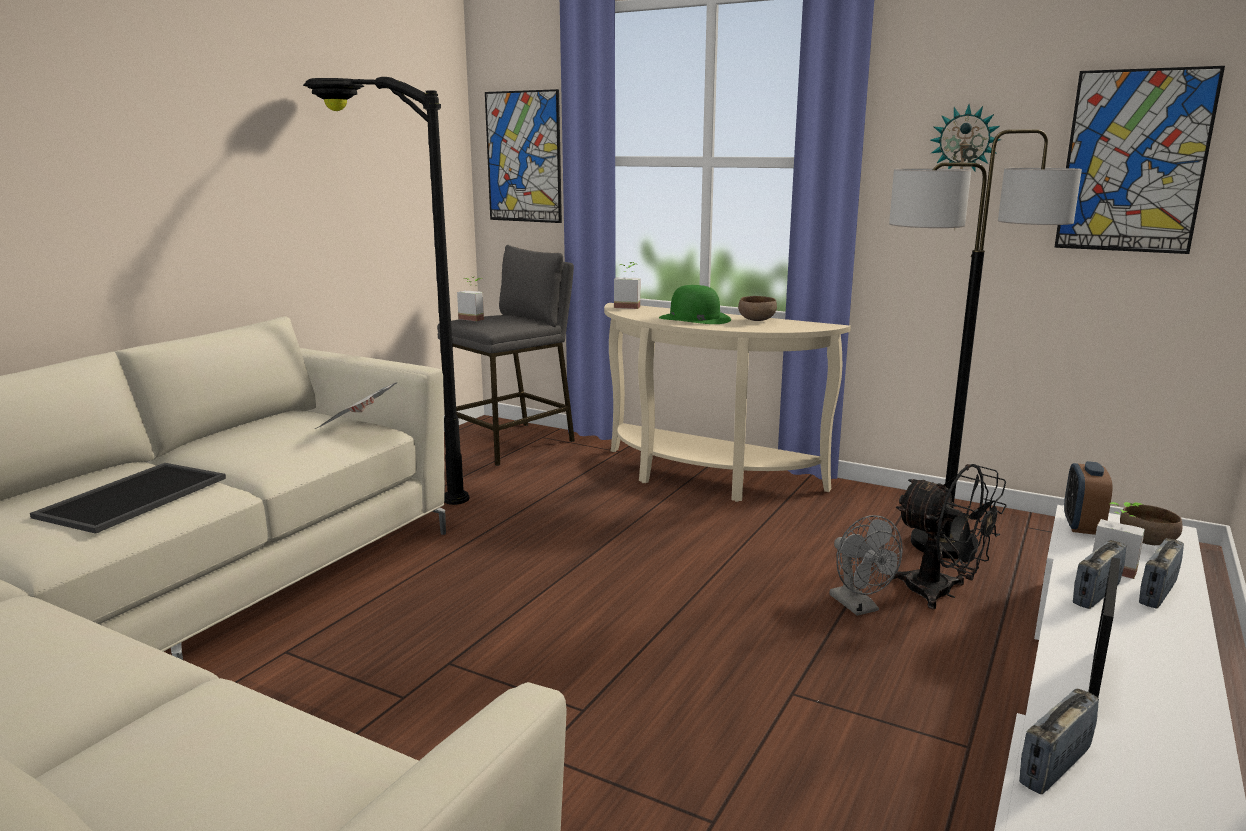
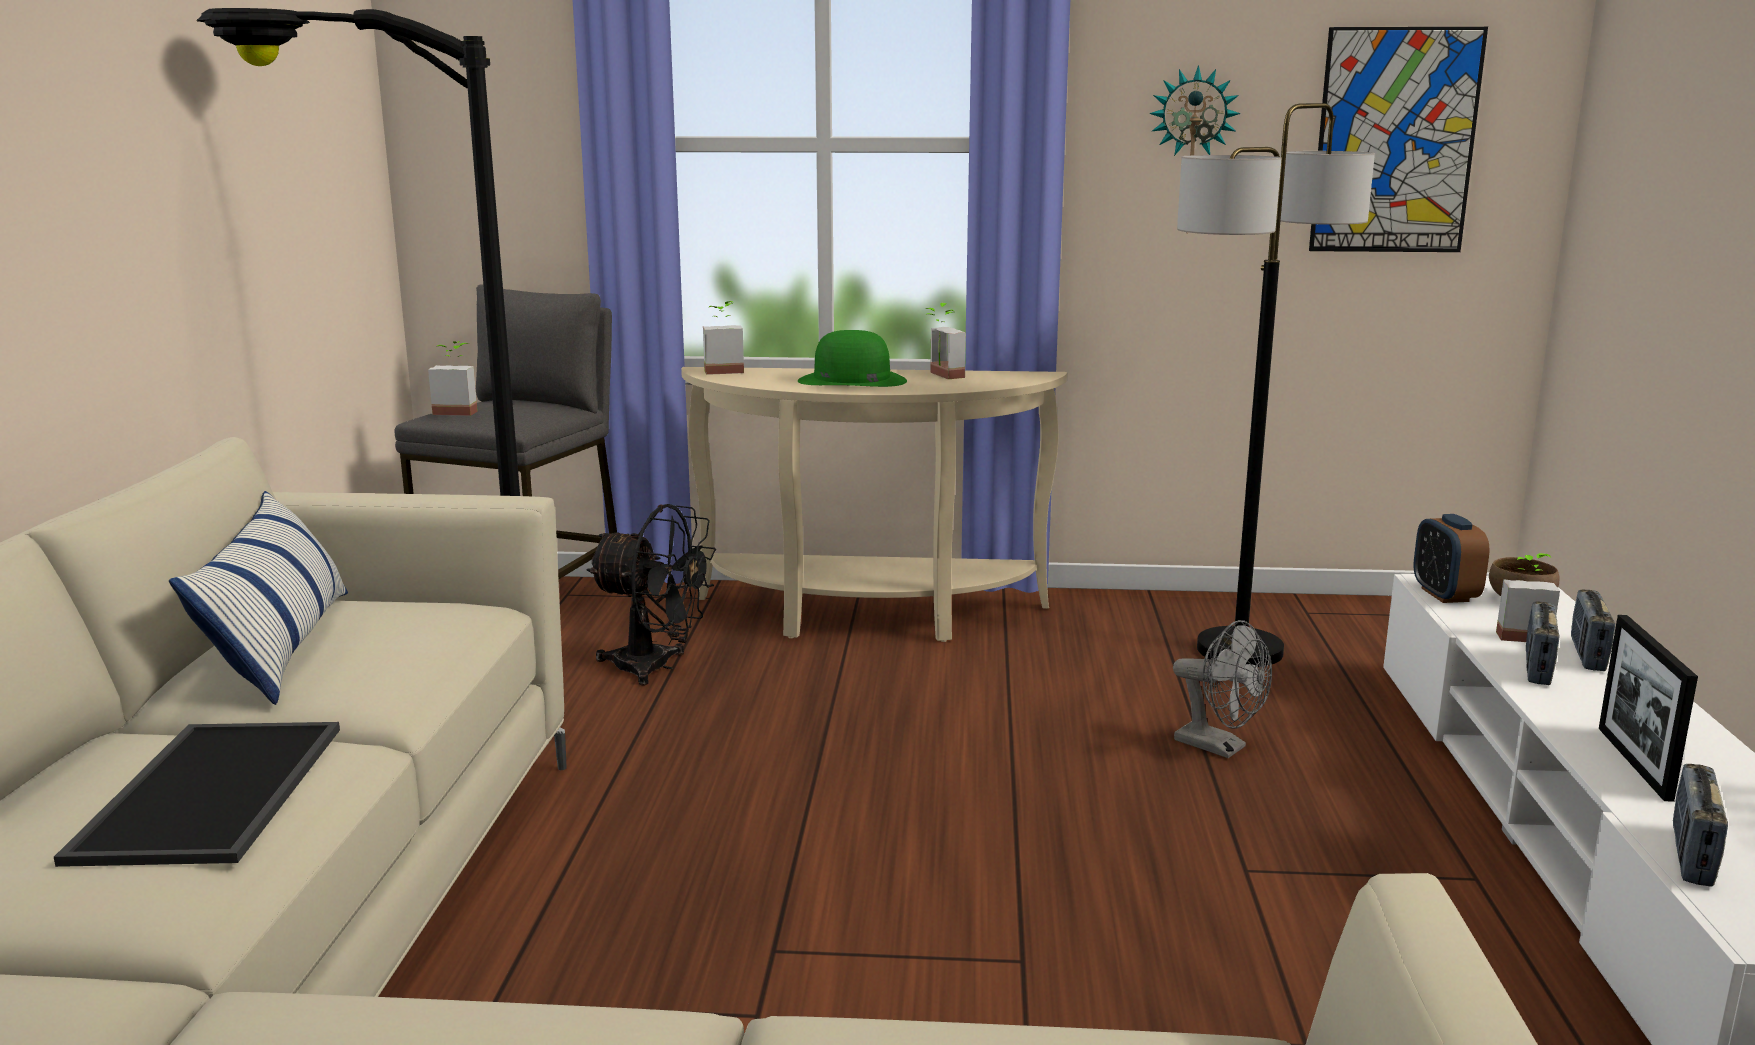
camera: 25 degrees left, 0 degrees up
(261, 432) = (280, 646): none -> pillow
(358, 427) = (448, 612): newspaper -> none
(523, 157) = (494, 138): picture -> none
(757, 320) = (940, 375): brown bowl -> potted plant
(941, 593) = (1291, 711): black fan -> black fan (656, 667)

